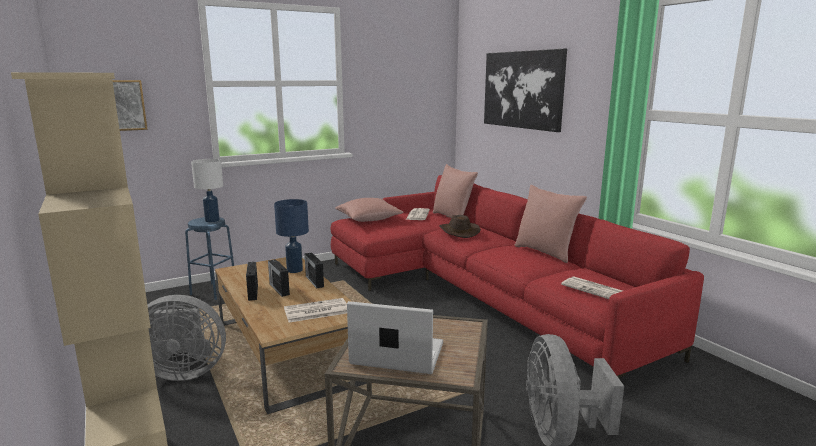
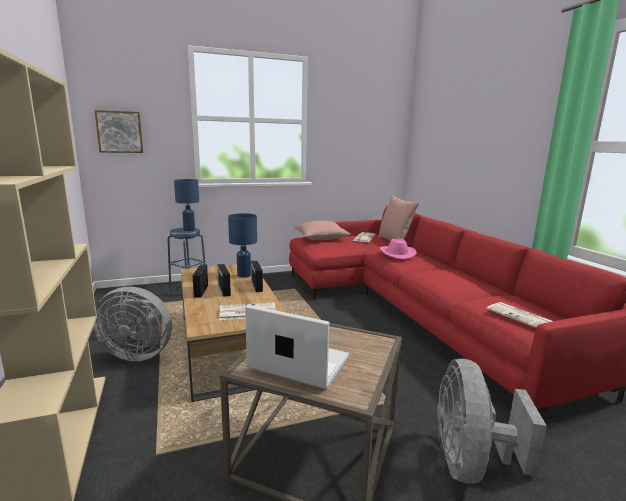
camera: 10 degrees right, 0 degrees up
(212, 220) = (189, 230): white table lamp -> blue table lamp
(458, 231) = (396, 253): brown hat -> pink hat
(523, 89) = (466, 129): picture -> none
(545, 252) = (475, 277): pink pillow -> none

